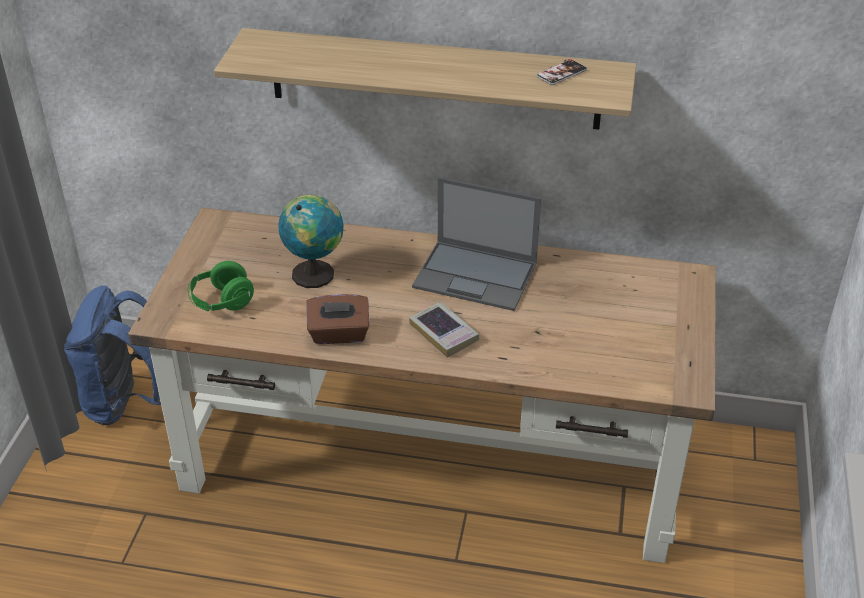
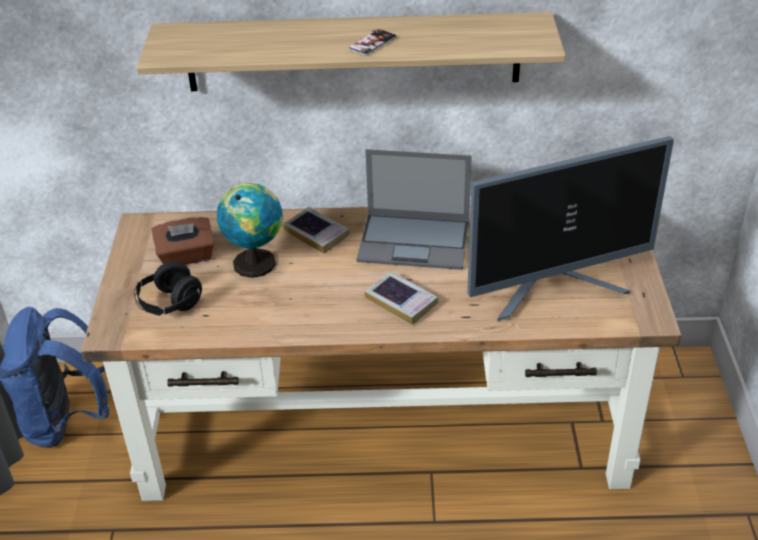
camera: 10 degrees left, 0 degrees up
(221, 302) = (169, 304): green headphones -> black headphones
(339, 334) = (298, 318): brown tissue box -> brown tissue box (186, 256)
(381, 254) = (316, 234): none -> book
(561, 73) = (485, 29): phone -> phone (373, 43)
(603, 343) = (556, 288): none -> monitor

